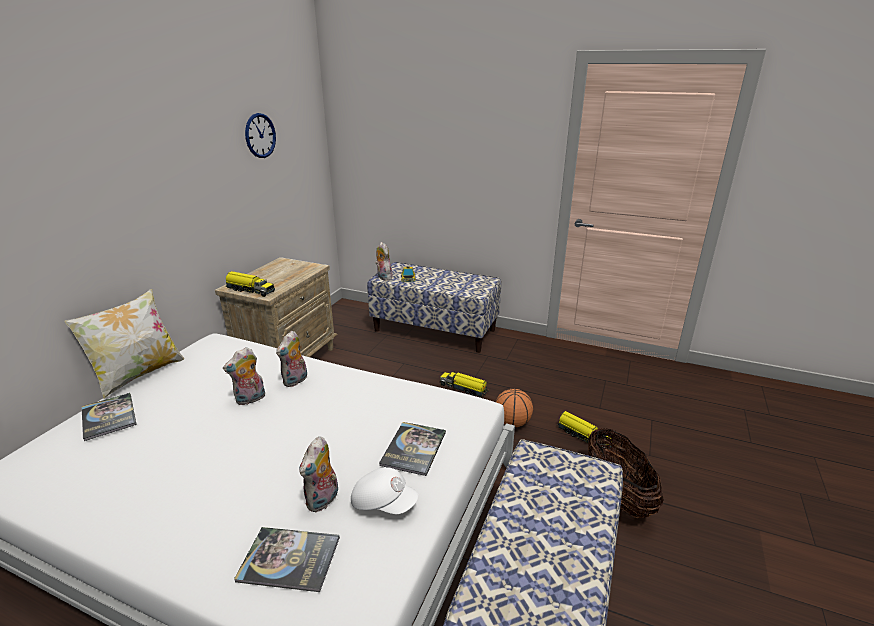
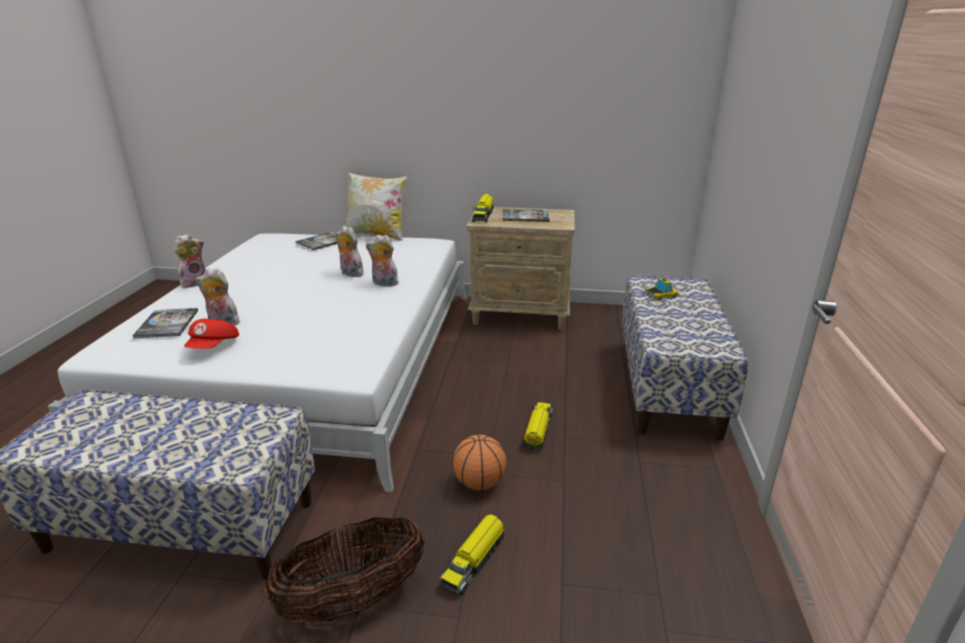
camera: 75 degrees right, 0 degrees up
(260, 135) = (587, 69): wall clock -> none
(383, 277) = (646, 281): plush toy -> plush toy (194, 282)
(384, 502) = (214, 347): white cap -> red cap
(413, 448) = (283, 349): book -> book (525, 216)

